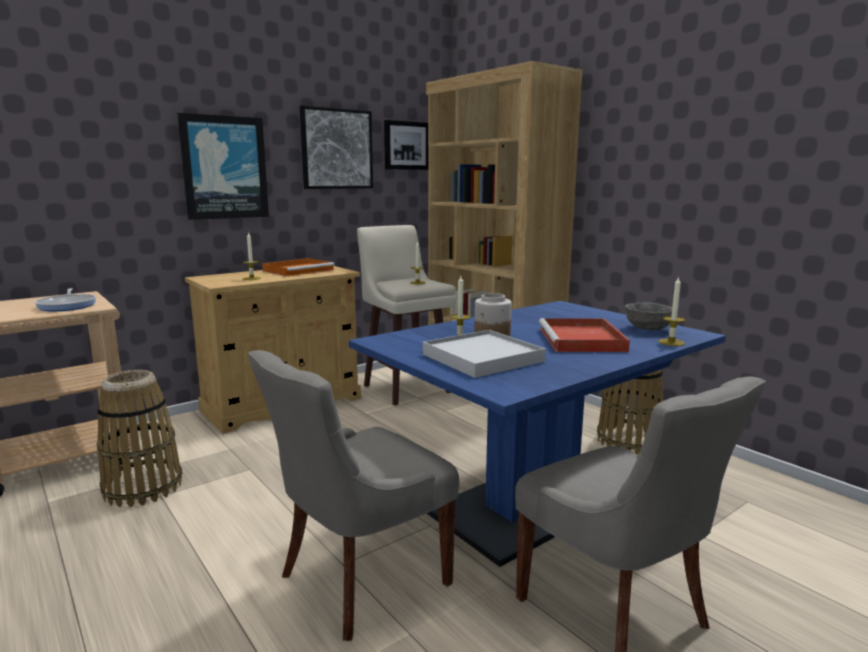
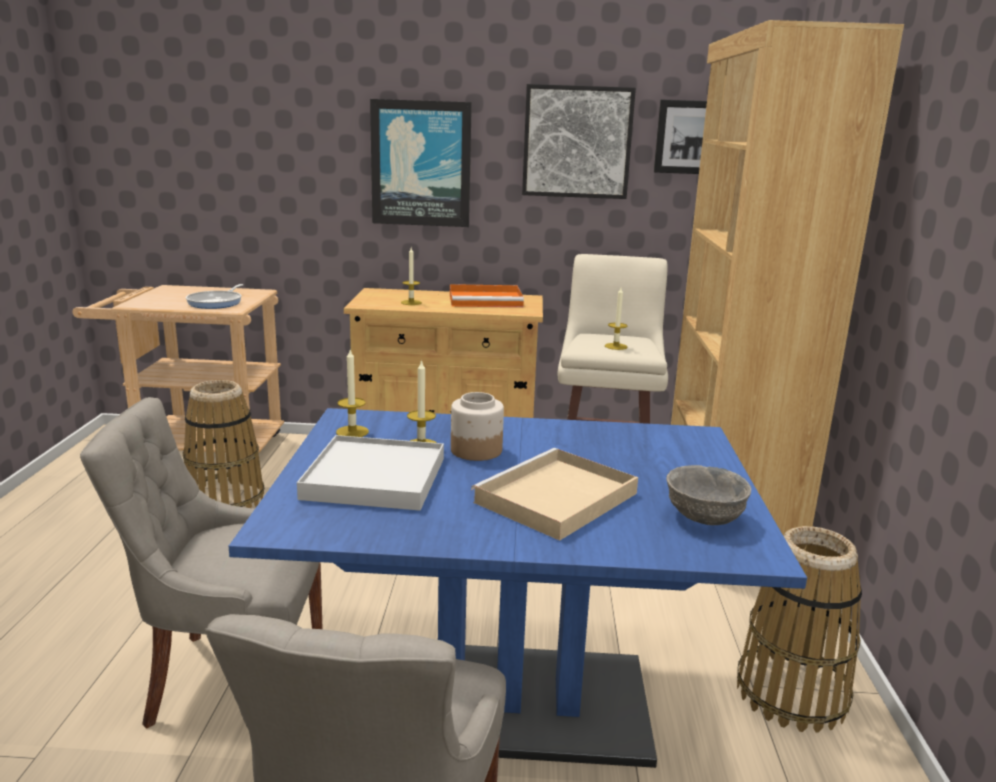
camera: 40 degrees right, 5 degrees up
(582, 340) = (555, 499): red tray -> beige tray
(671, 342) = (669, 551): candle -> candle (352, 432)

